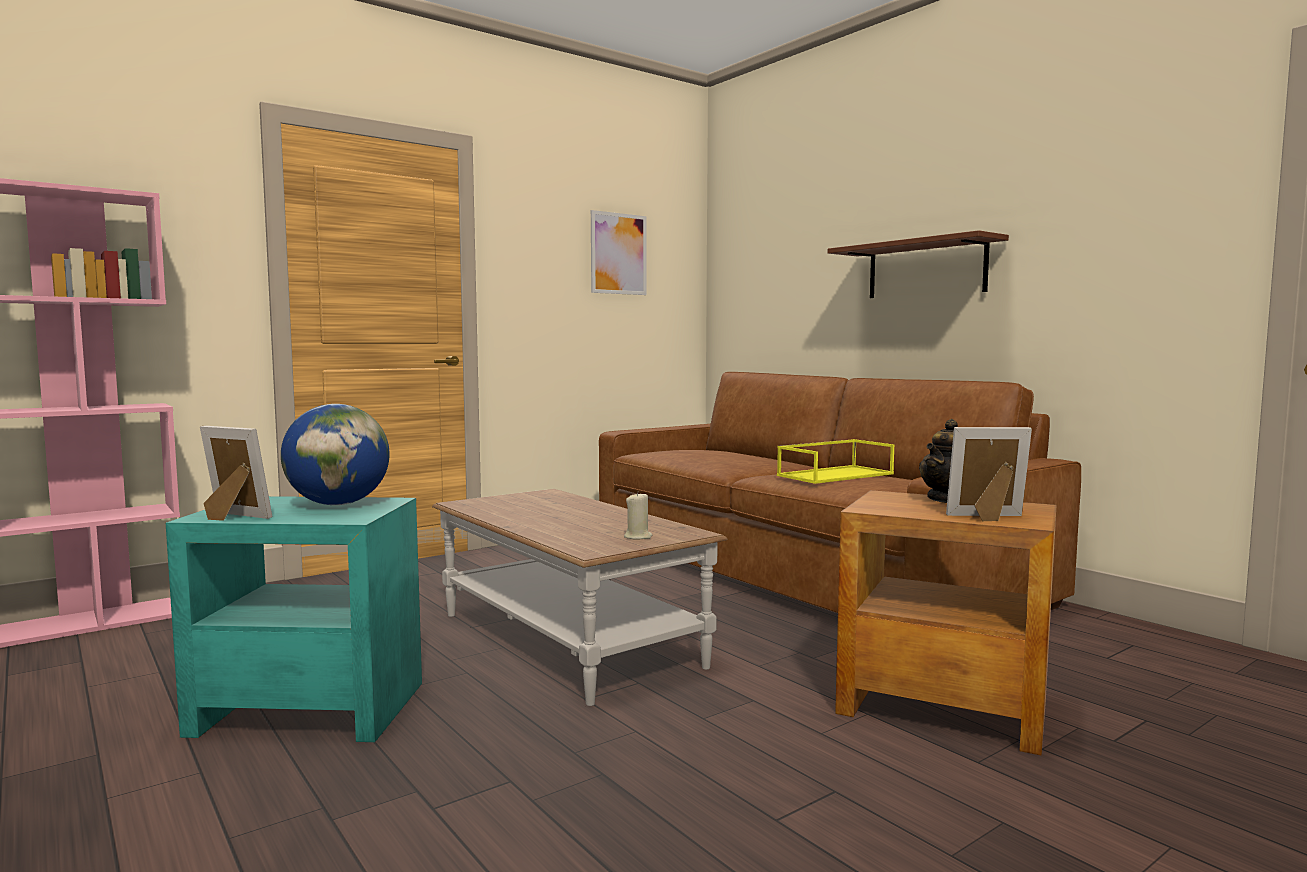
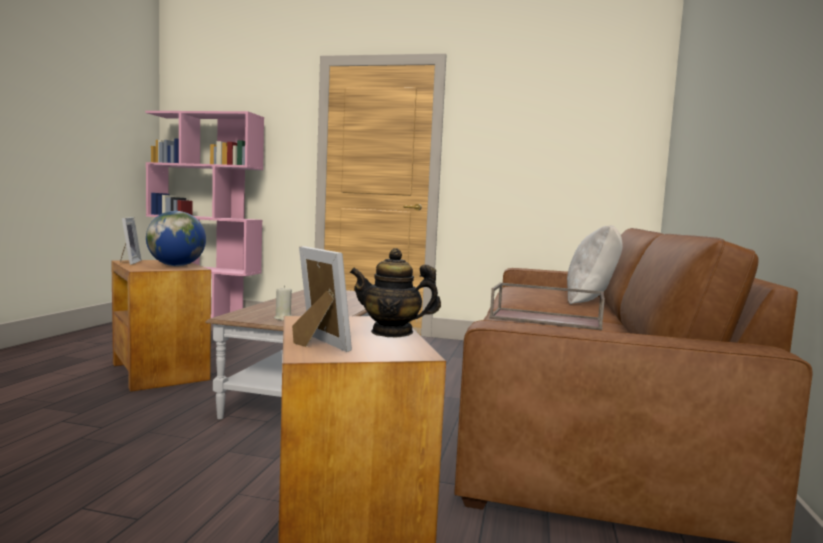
camera: 50 degrees right, 0 degrees up
(308, 708) = (160, 371): turquoise side table -> brown side table
(618, 253) = (567, 128): picture -> none
(751, 454) = (591, 301): none -> beige pillow
(835, 474) = (547, 319): yellow tray -> brown tray
(926, 269) = (757, 109): brown shelf -> none

